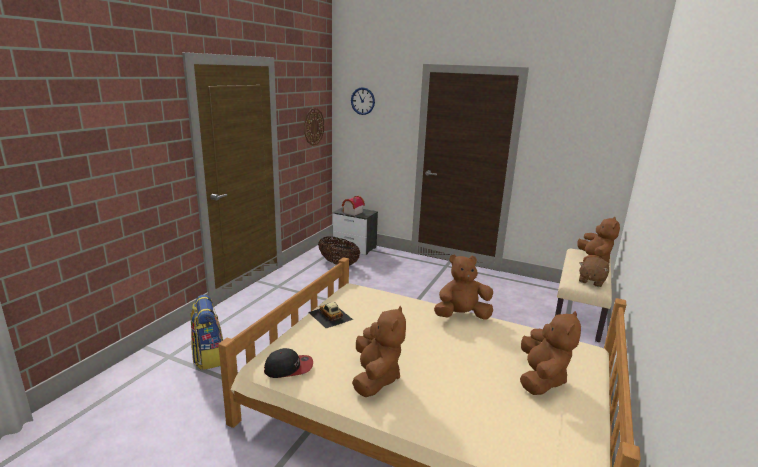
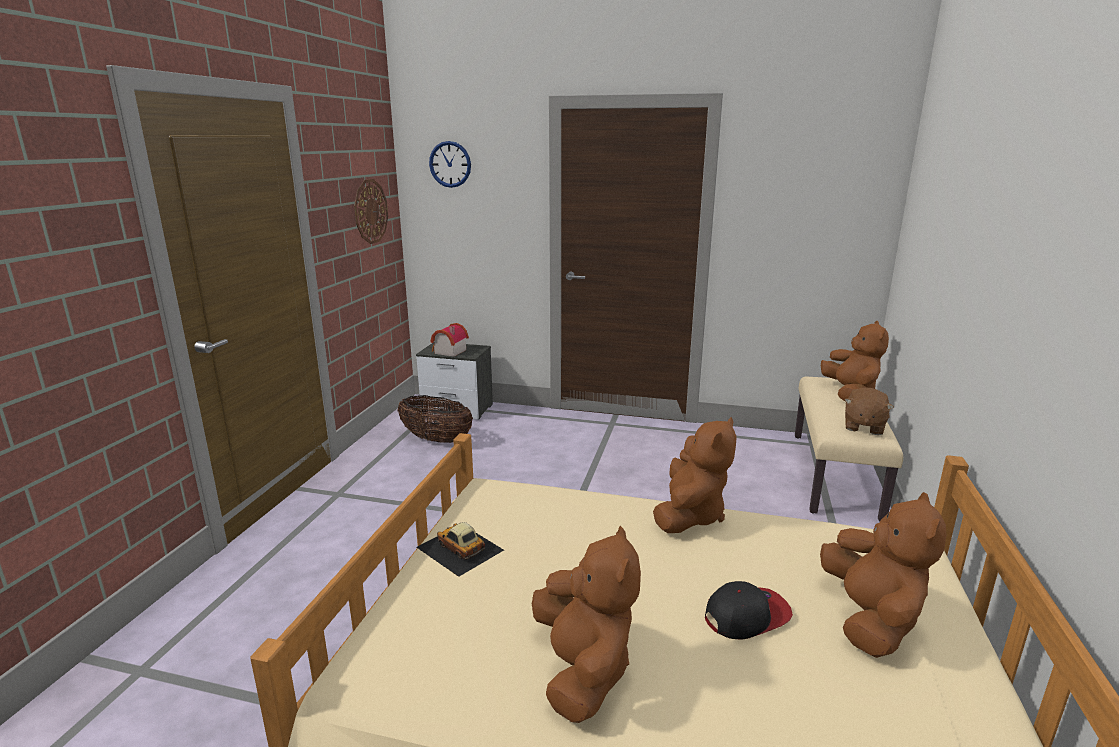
camera: 10 degrees left, 0 degrees up
(209, 356) = (225, 657): backpack -> none
(289, 368) = (406, 678): cap -> cap (747, 615)
(461, 316) = (690, 515): brown plush toy -> brown plush toy turned 135 degrees clockwise

